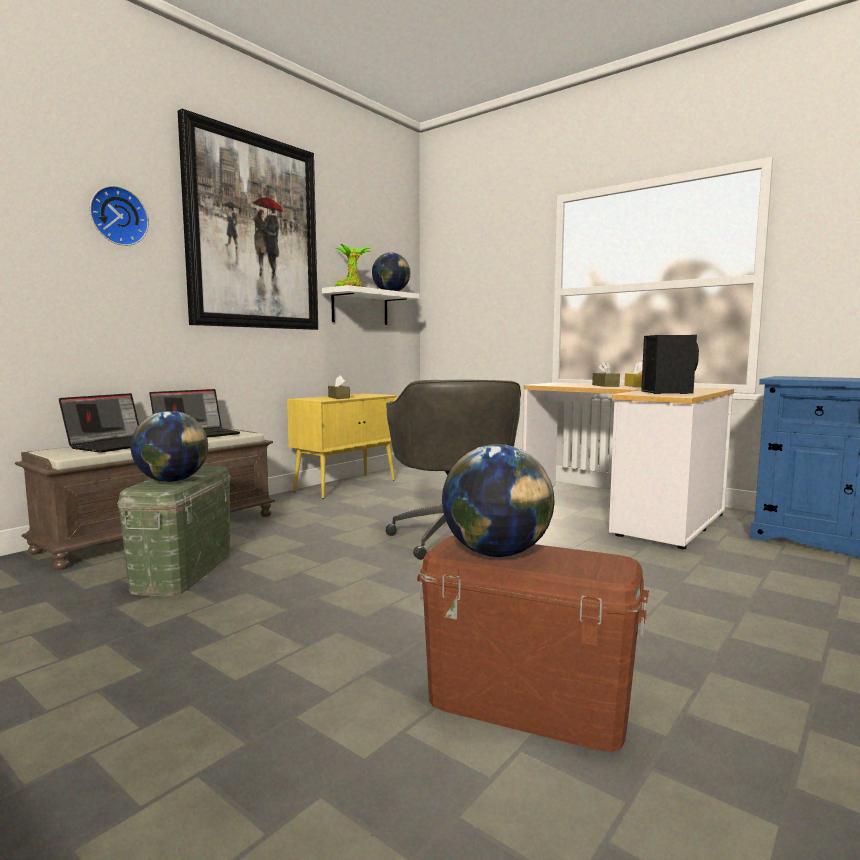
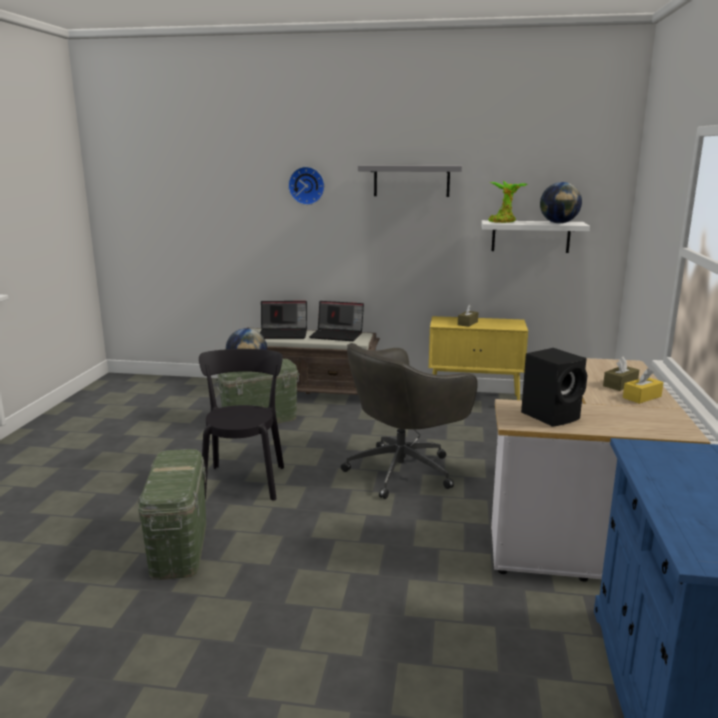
camera: 60 degrees right, 10 degrees up
(253, 233) = (411, 180): picture -> grey shelf
(363, 615) = (244, 480): none -> black chair
(496, 553) = (171, 464): globe -> none
(526, 704) = (179, 547): brown storage box -> green storage box

